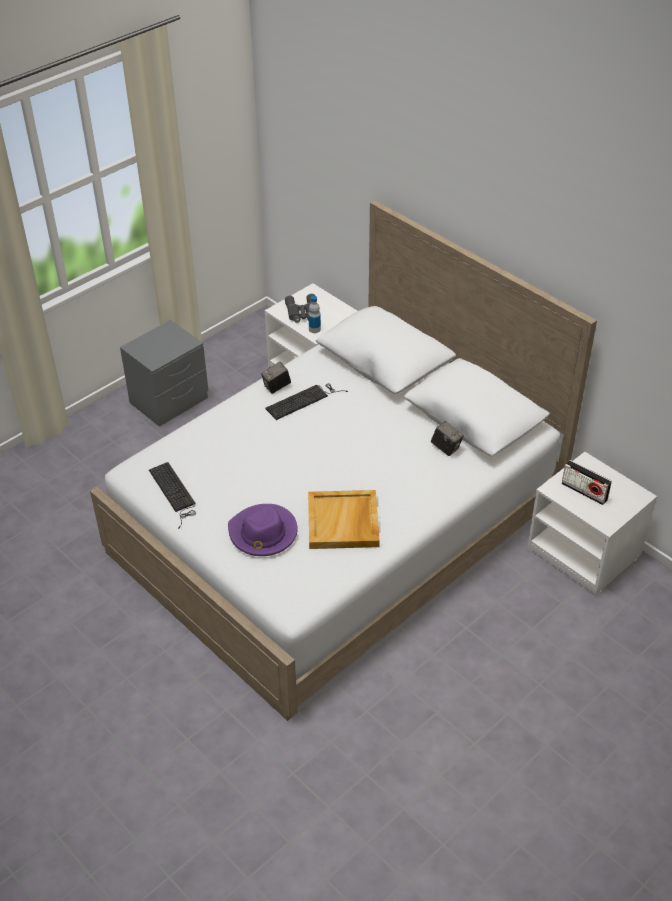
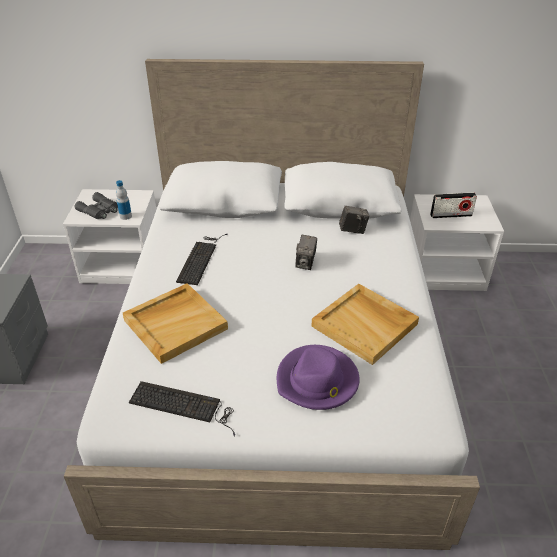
camera: 45 degrees left, 5 degrees down
(230, 439) = (175, 324): none -> beige tray
(276, 387) = (163, 262): camera -> camera (305, 263)

